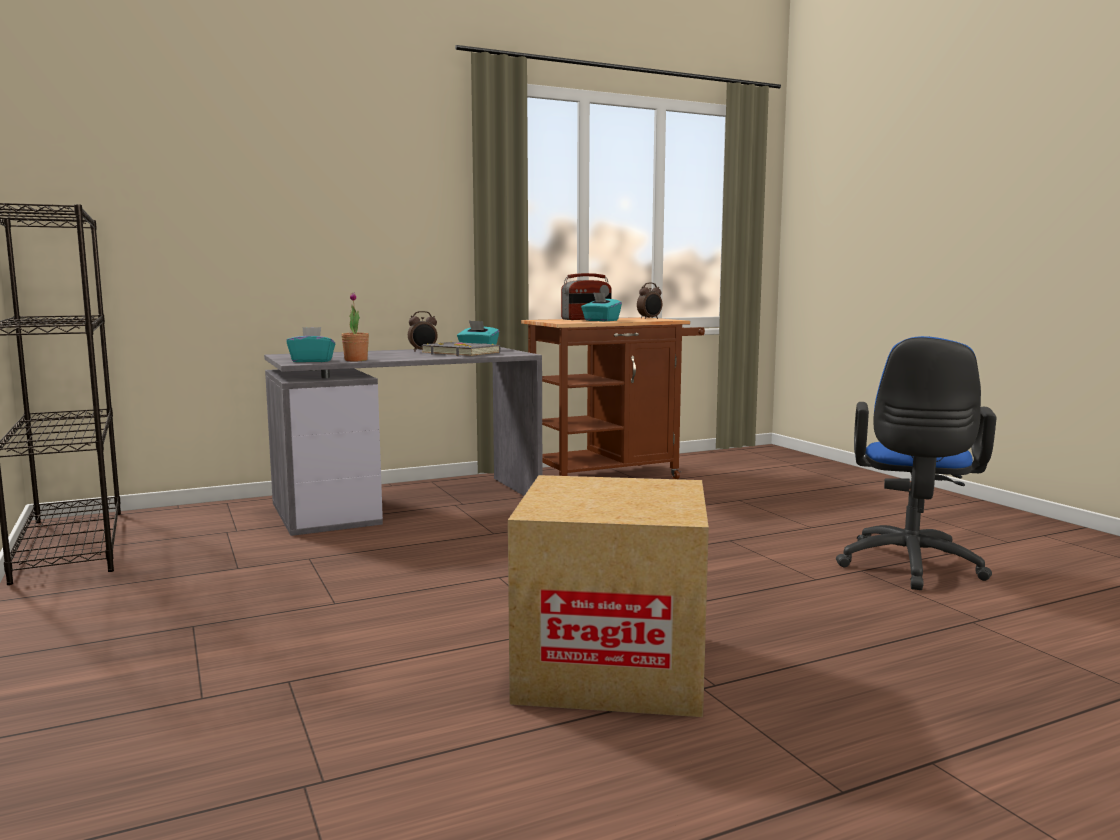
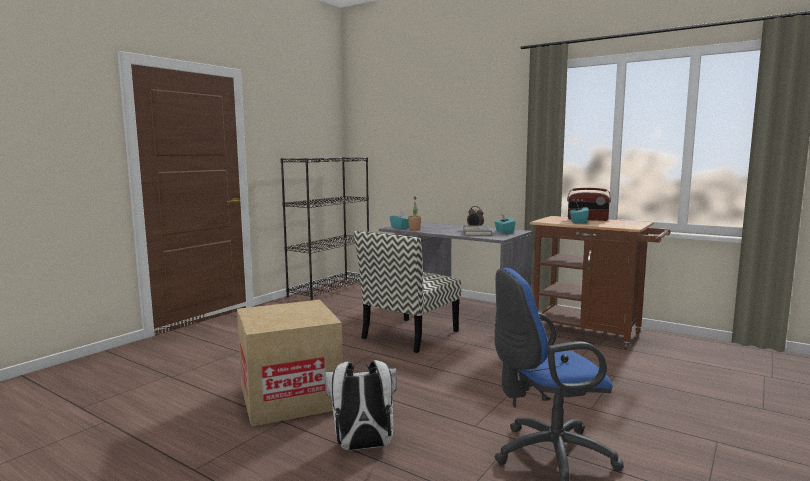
camera: 60 degrees right, 0 degrees up
(460, 544) = (410, 335): none -> chair
(649, 319) = (629, 224): alarm clock -> none
(835, 646) = (363, 447): none -> white backpack

